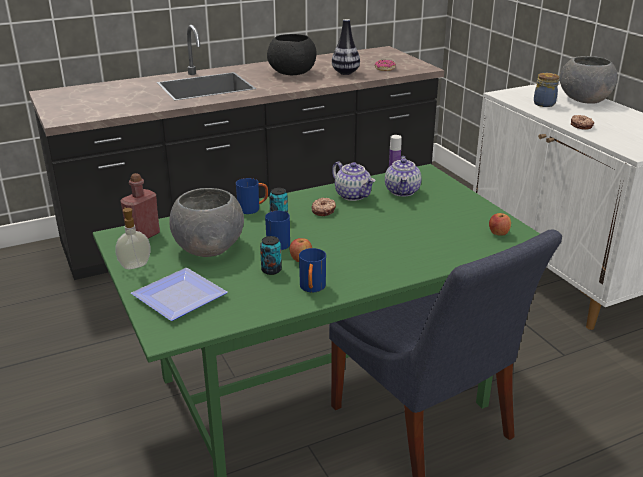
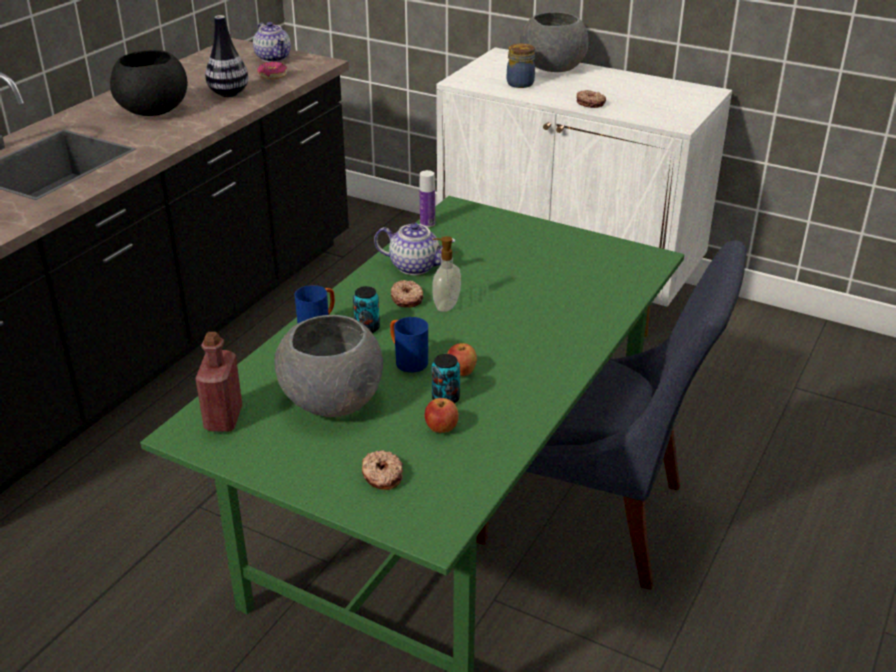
camera: 35 degrees left, 5 degrees up
(135, 265) = (269, 463): soap dispenser -> soap dispenser (445, 305)
(180, 295) = (381, 476): plate -> donut
(312, 289) = (519, 402): blue mug -> none
(402, 191) = (464, 242): teapot -> teapot (273, 58)
(498, 233) = (620, 261): apple -> apple (441, 429)

